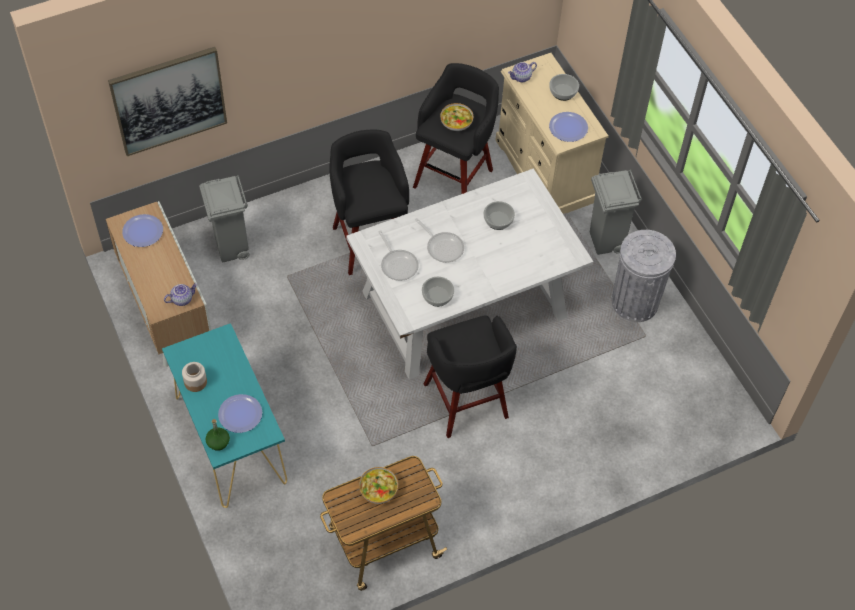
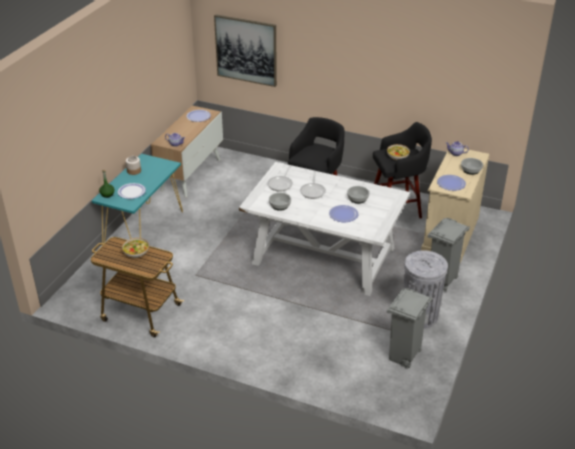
camera: 50 degrees right, 20 degrees down
(232, 249) = (251, 172): grey trash can -> grey trash can (403, 357)
(466, 403) = (263, 292): black stool -> none
(513, 254) = (343, 214): none -> plate

